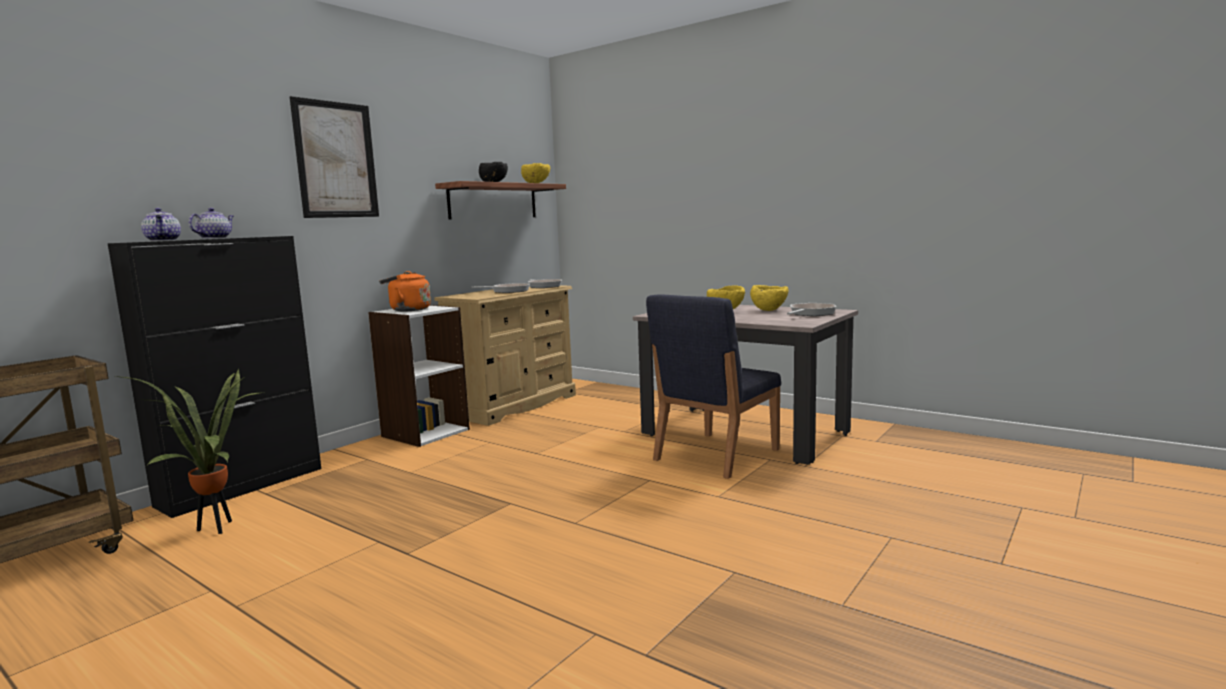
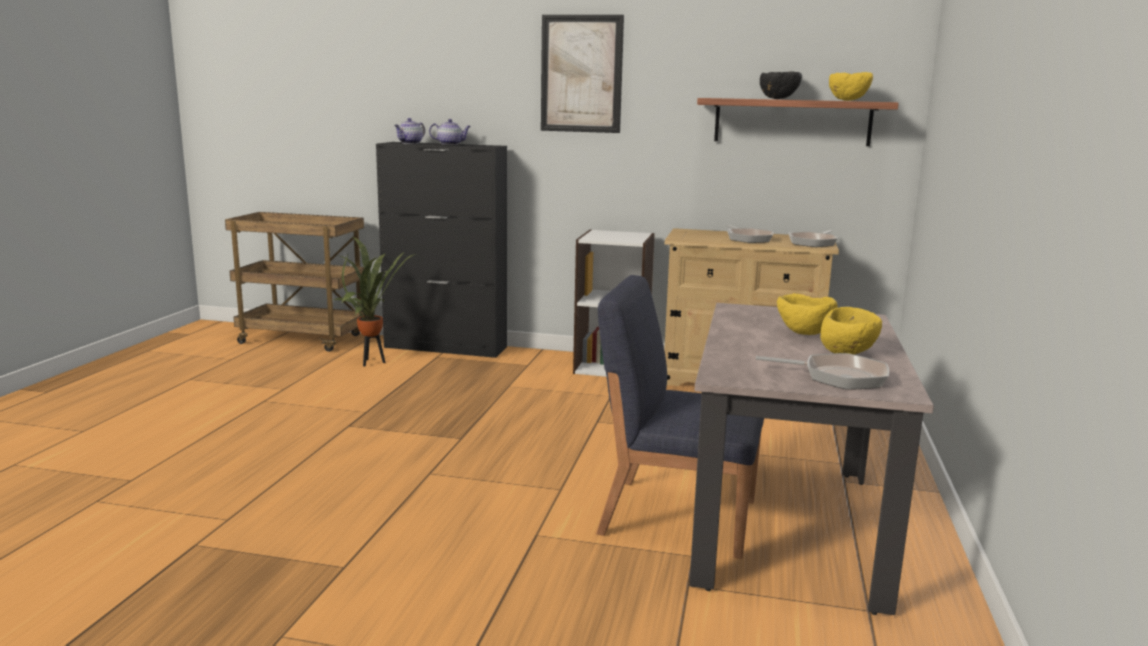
camera: 65 degrees right, 5 degrees up
(407, 310) = (609, 235): orange kettle -> none

